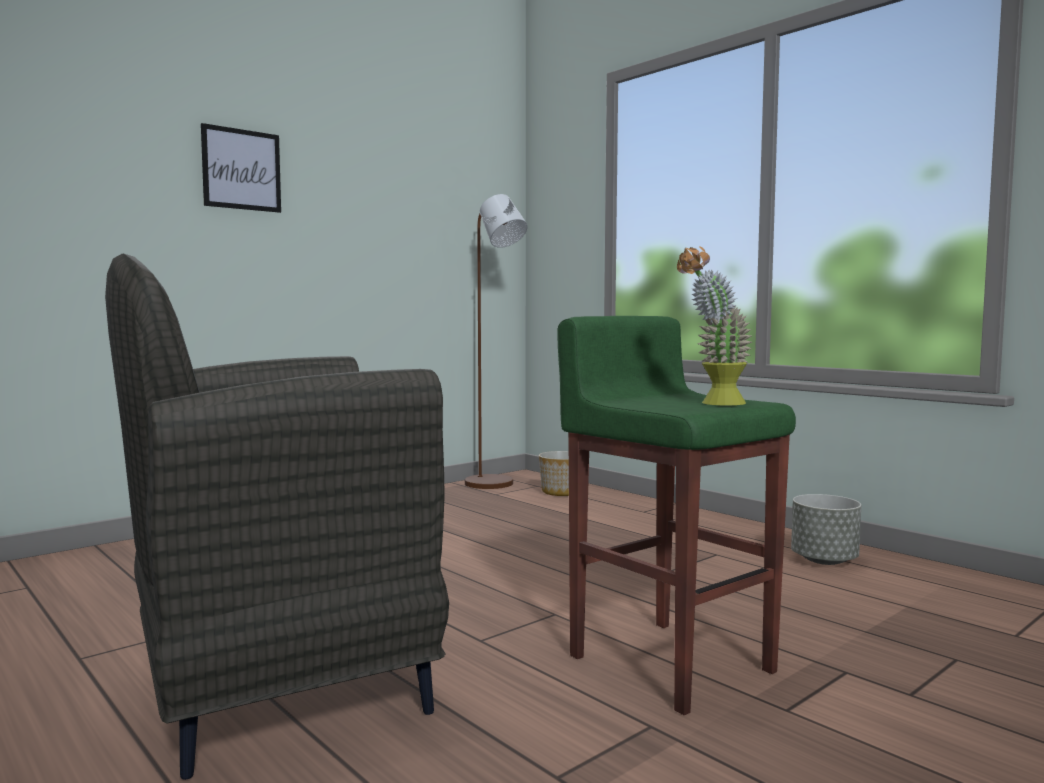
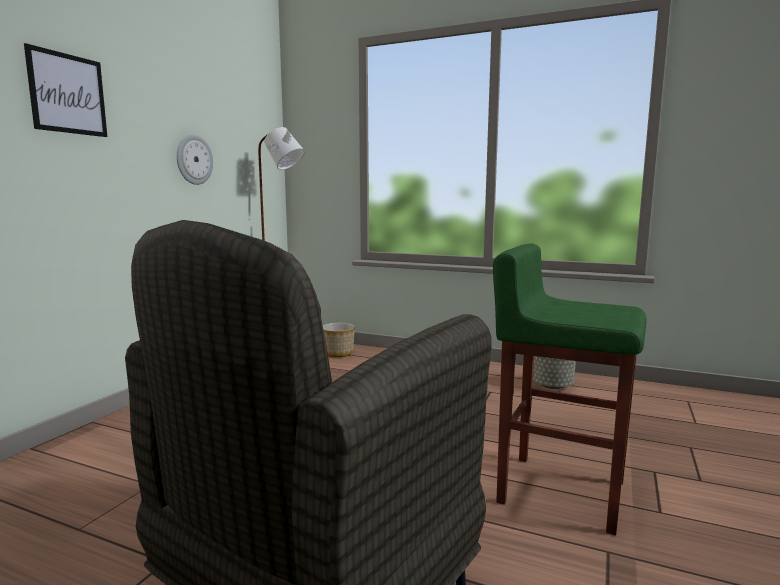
camera: 25 degrees left, 5 degrees up
(388, 237) = (194, 159): none -> wall clock
(713, 404) = (608, 313): potted plant -> none

